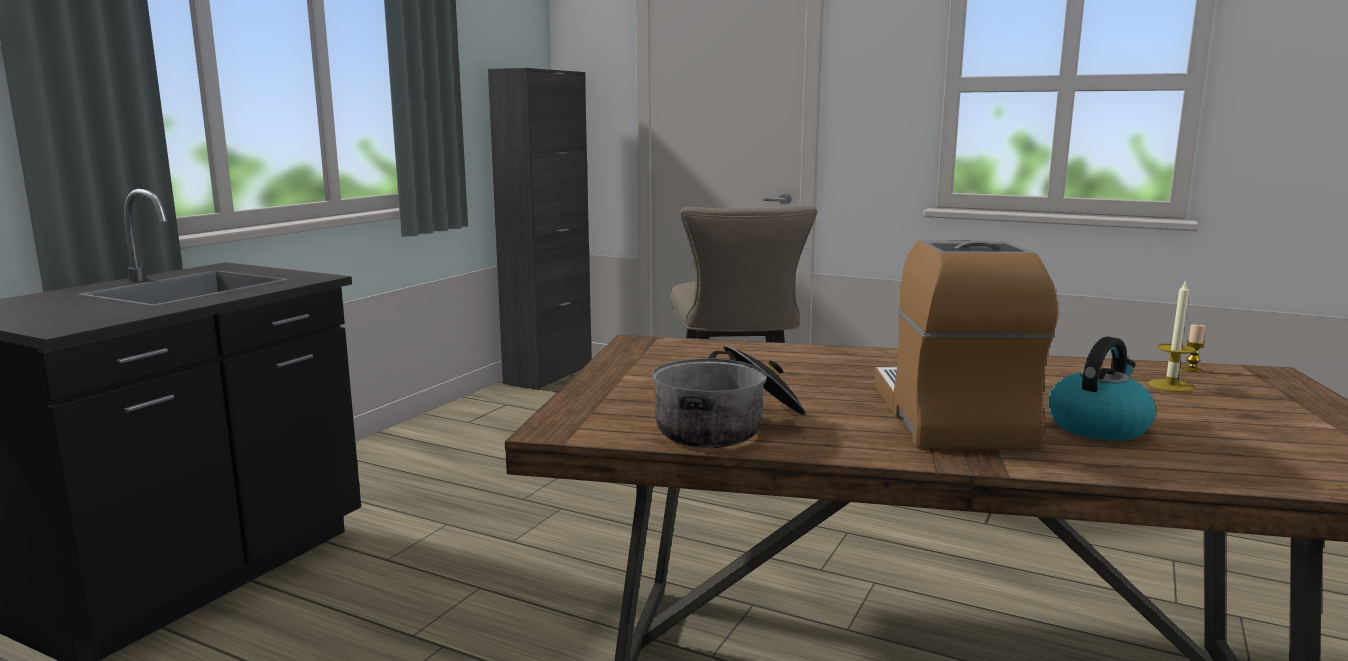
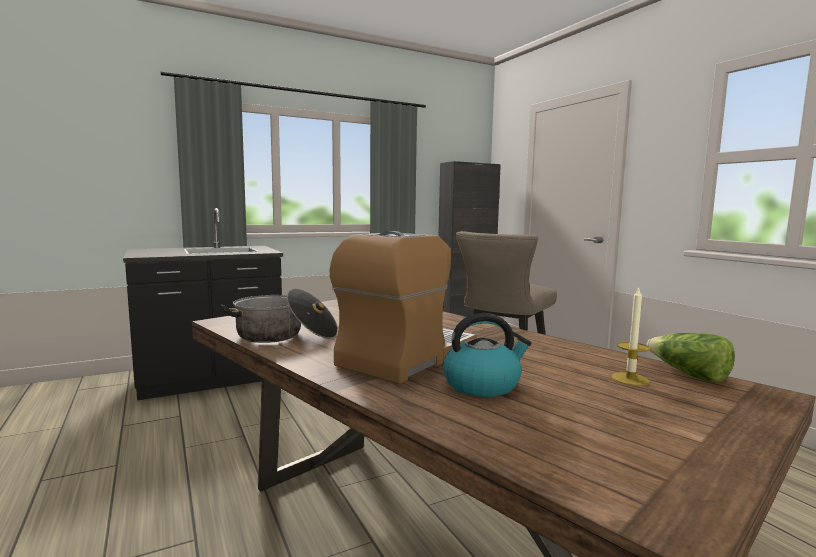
camera: 35 degrees right, 5 degrees down
(1191, 369) = (688, 375): candle -> lettuce

